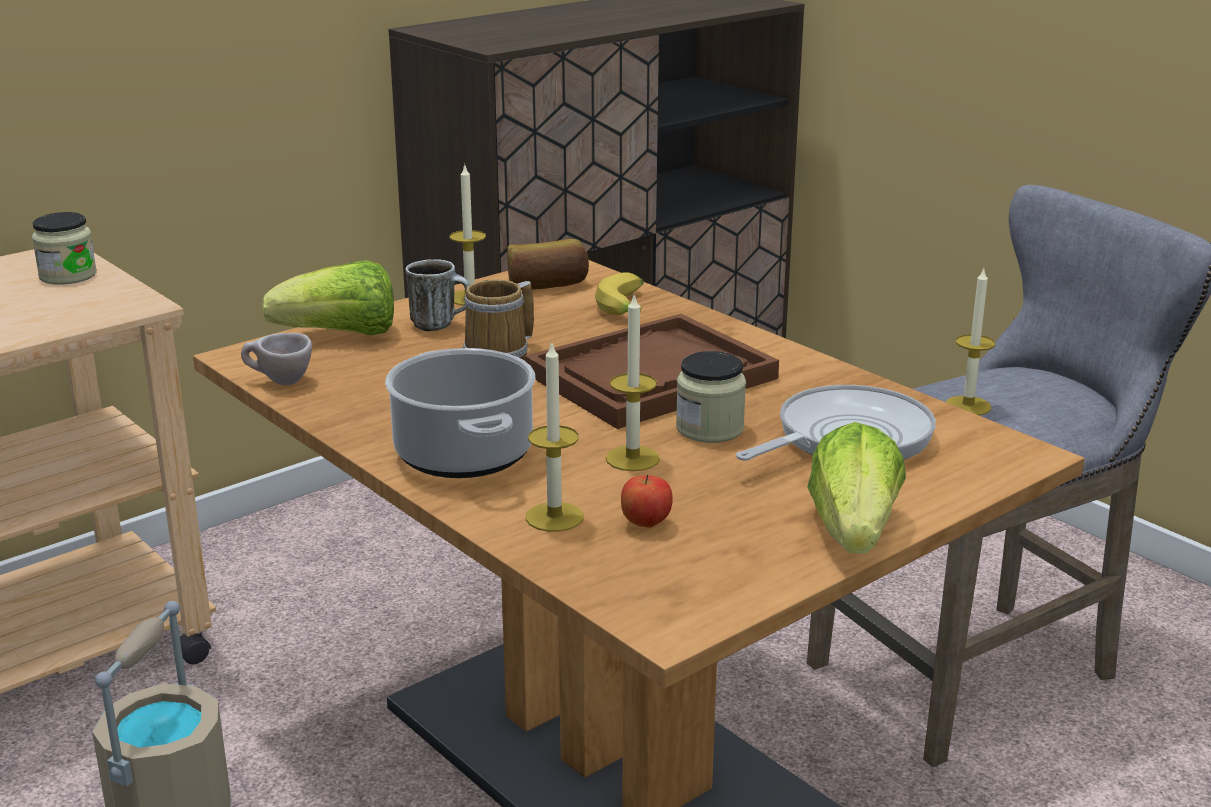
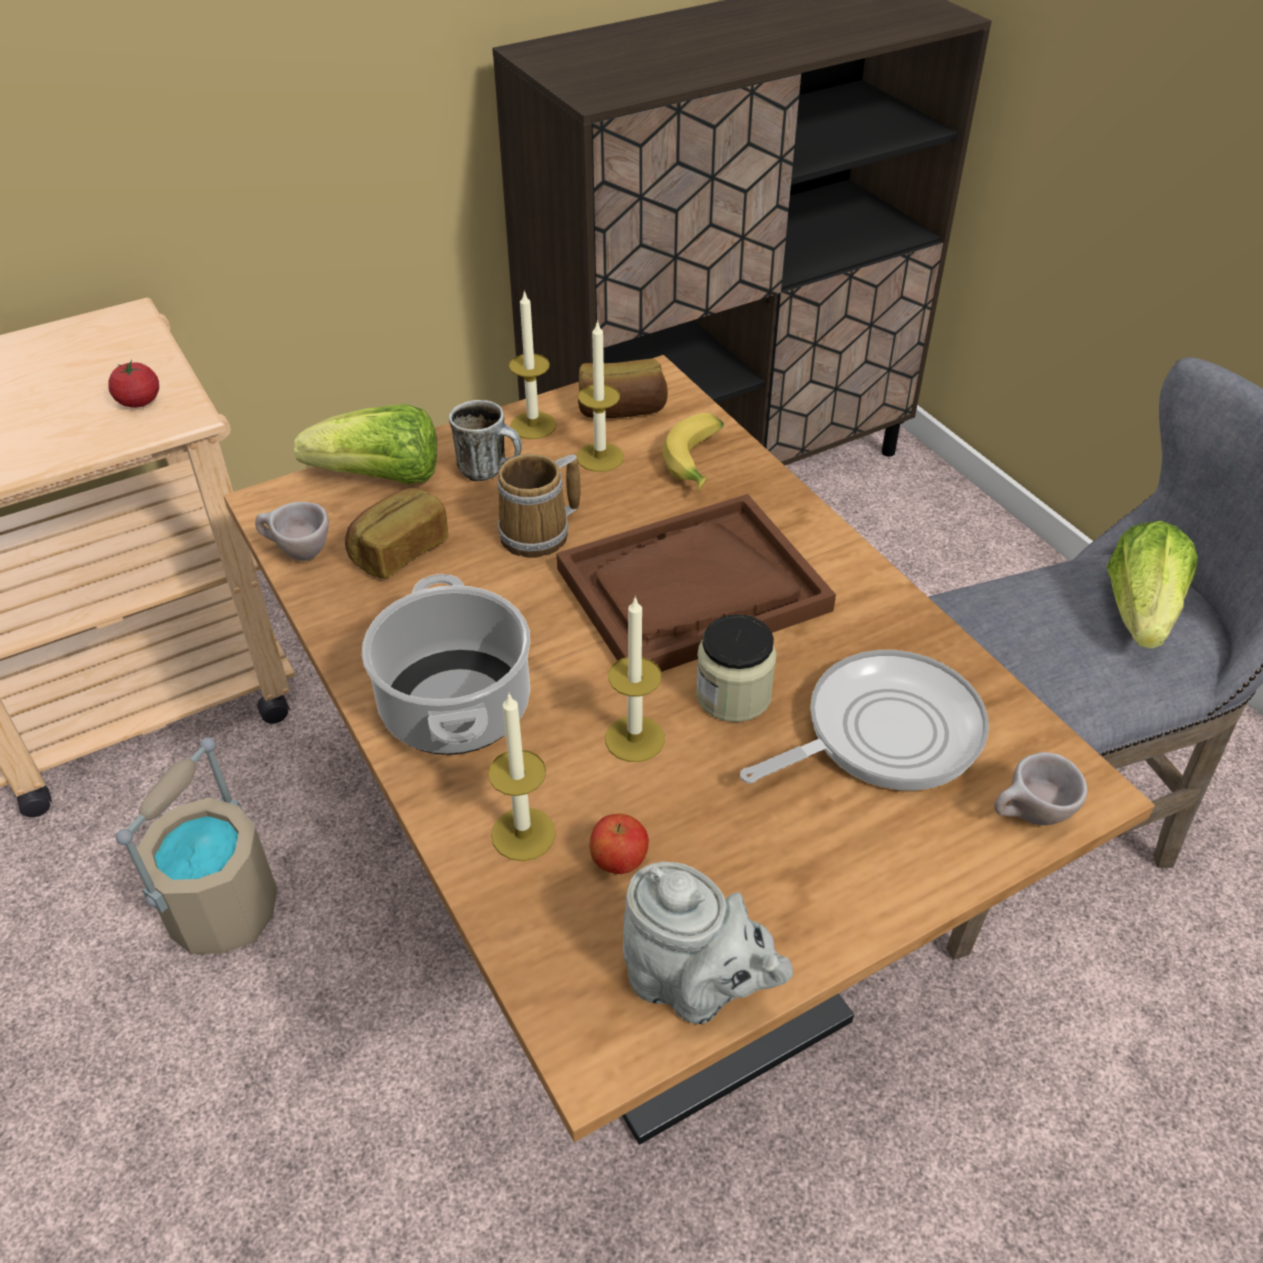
camera: 10 degrees right, 20 degrees up
(68, 275) = (123, 359): jar -> none
(94, 298) = (139, 401): none -> tomato
(374, 374) = (398, 550): none -> bread
(738, 583) = (694, 986): none -> grey teapot
(854, 531) = (848, 910): lettuce -> lettuce (1140, 611)
(968, 406) = (1057, 630): candle -> candle (600, 457)
(985, 471) = (1028, 818): none -> beige cup

